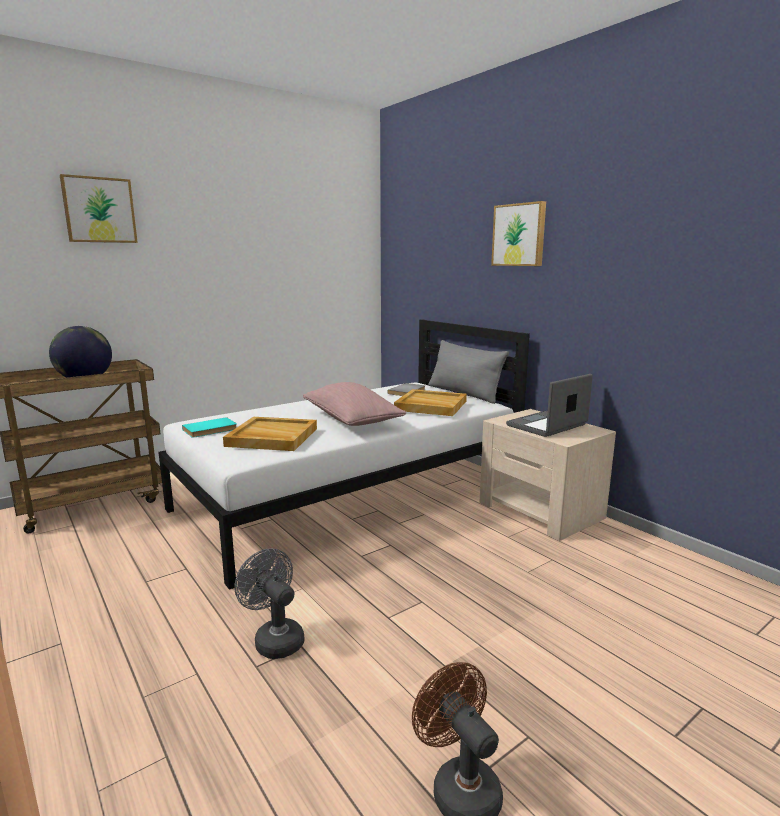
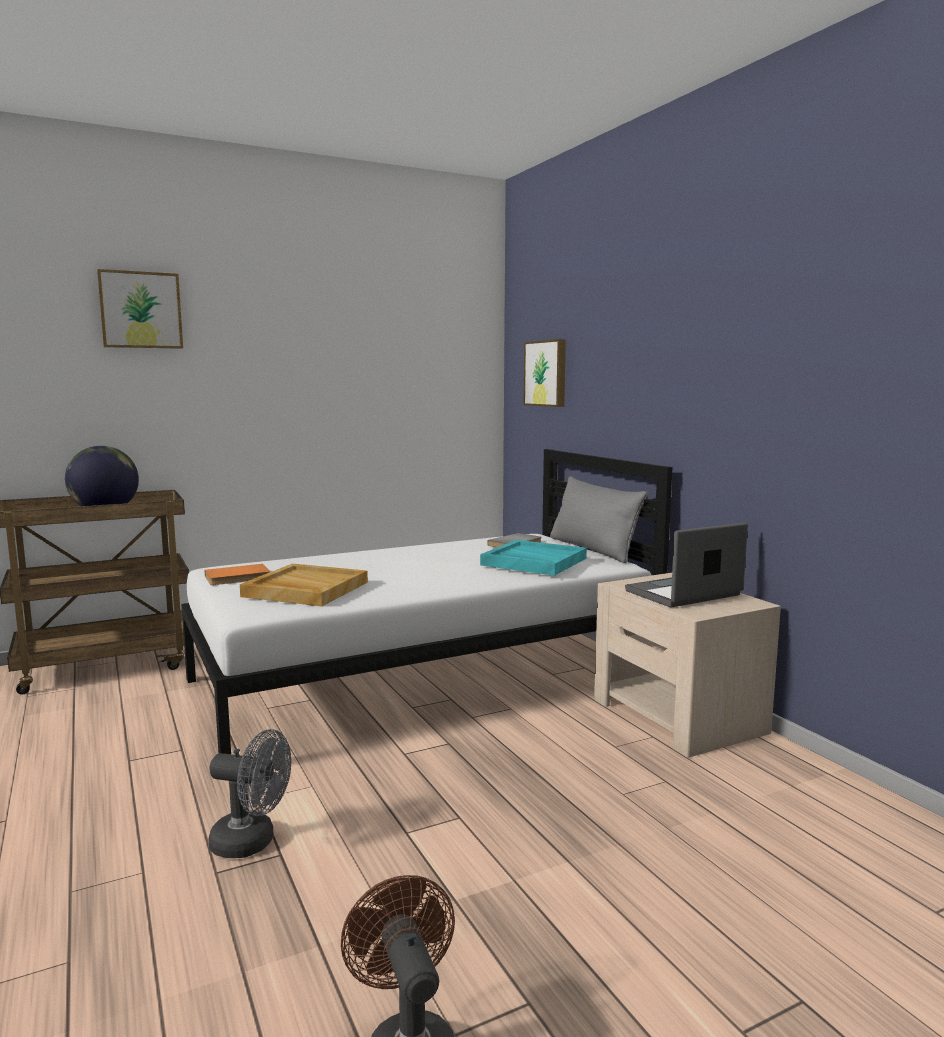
camera: 10 degrees right, 5 degrees down
(210, 430) = (238, 578): turquoise book -> orange book
(275, 638) = (252, 842): grey fan -> grey fan turned 135 degrees clockwise
(351, 420) = (418, 575): pink pillow -> none
(430, 406) = (533, 562): beige tray -> turquoise tray
(519, 235) = (661, 334): picture -> picture (547, 373)

